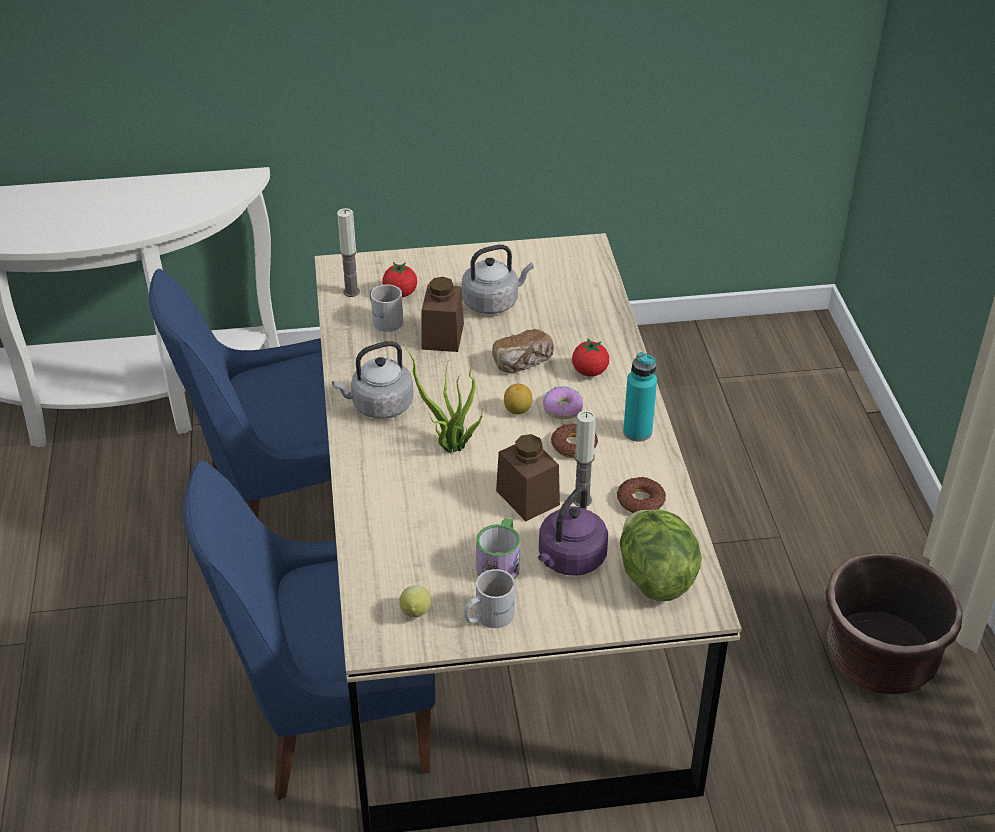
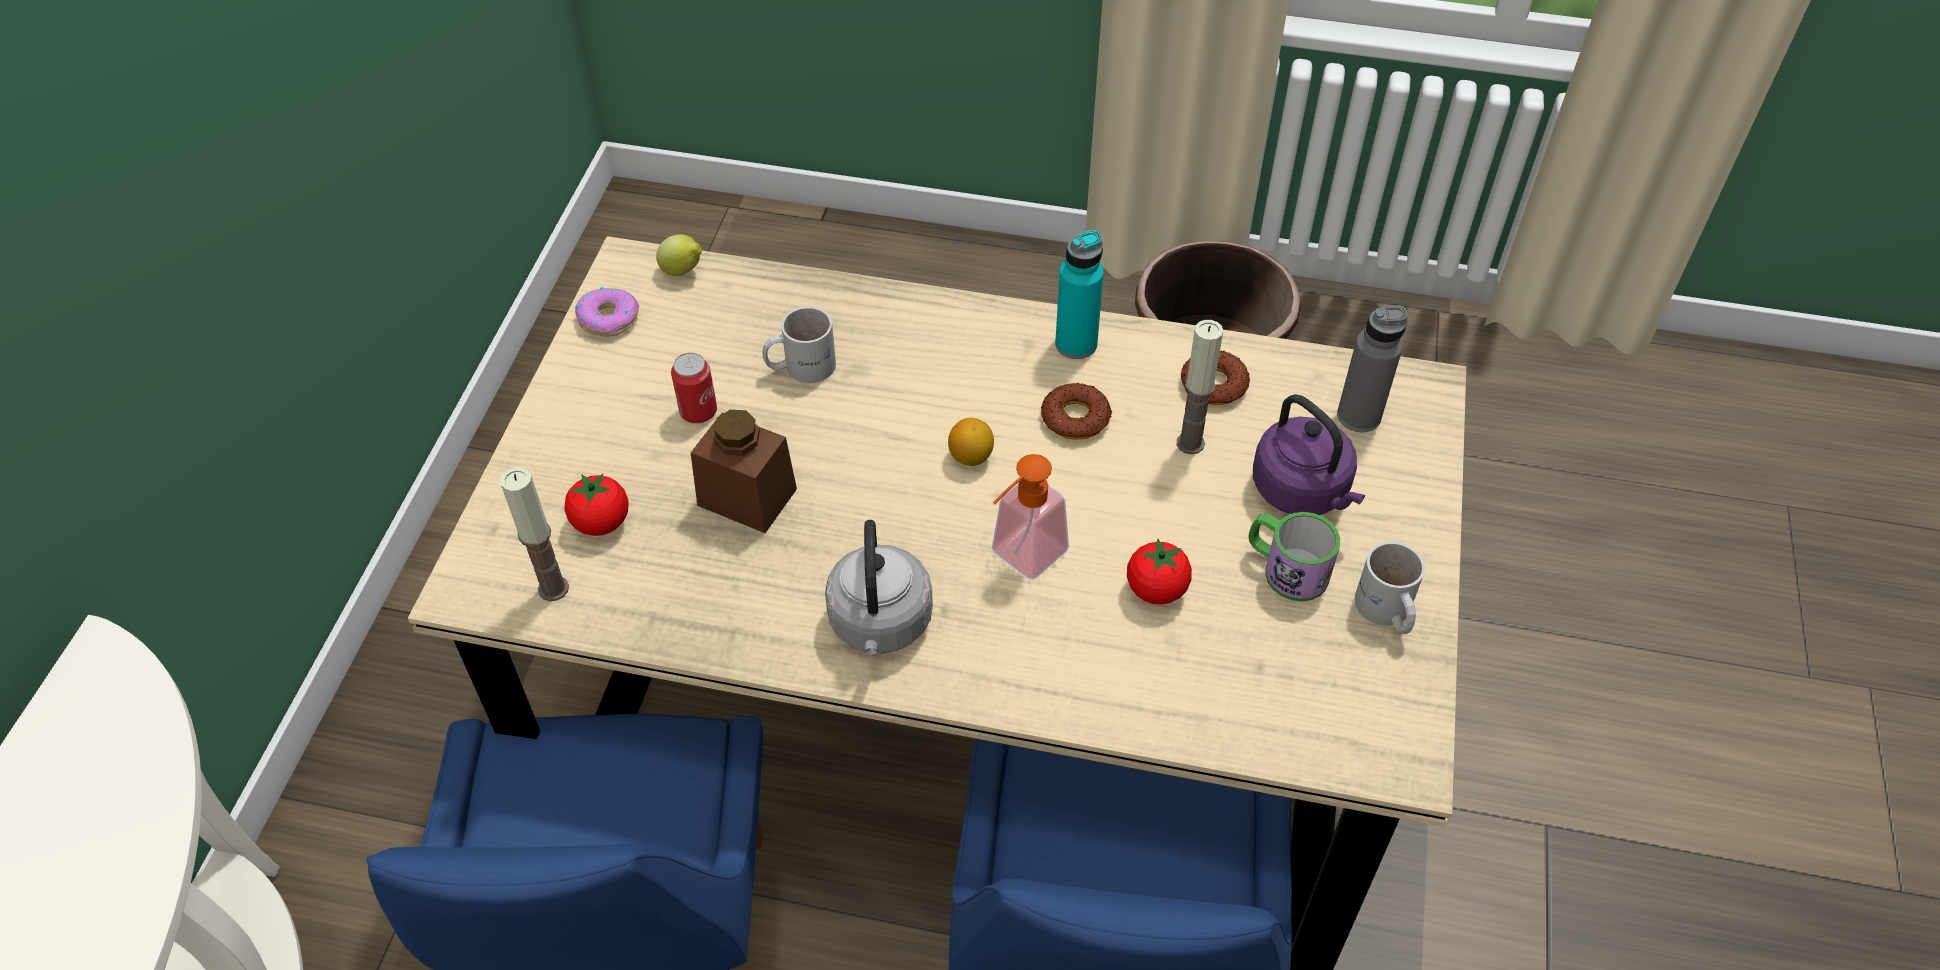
camera: 70 degrees left, 10 degrees up
(385, 318) = (657, 560): white mug -> white mug (800, 365)
(415, 614) = (1361, 697): lemon -> lemon (683, 271)
(451, 448) = (1021, 559): potted plant -> soap dispenser
(493, 302) = (698, 412): grey kettle -> can
(523, 363) = (867, 419): bread -> none
(527, 497) = (1164, 500): brown jar -> none
(563, 408) = (990, 405): donut -> donut (608, 318)
(590, 372) = (924, 352): tomato -> tomato (1156, 589)
(654, 577) = (1358, 416): lettuce -> grey bottle

